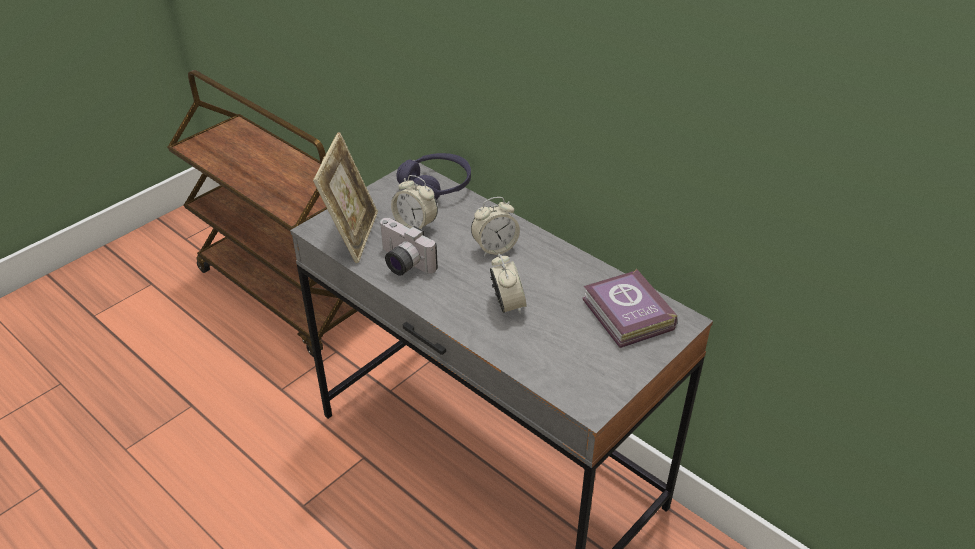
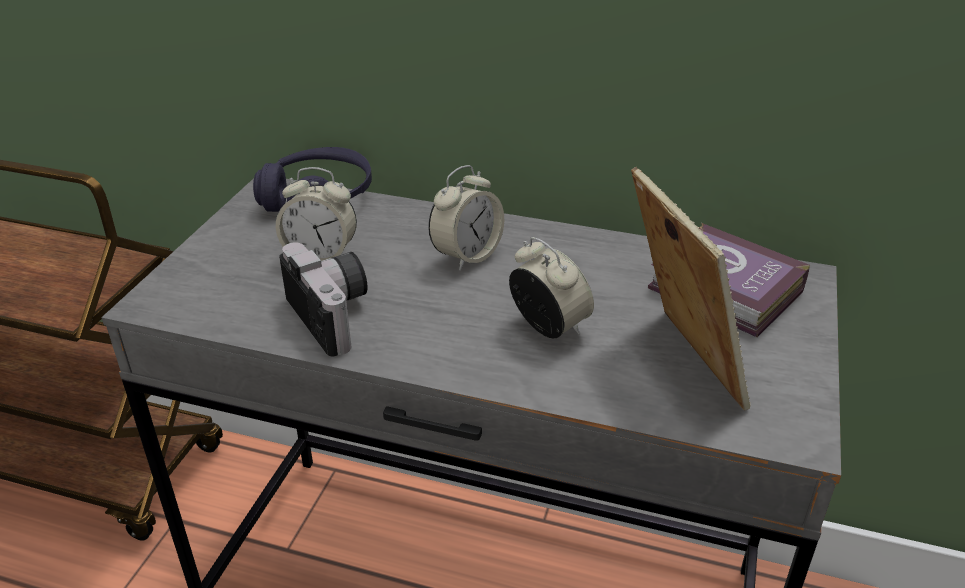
camera: 25 degrees left, 5 degrees down
(352, 235) = (222, 296): picture frame -> picture frame (677, 362)
(402, 263) = (336, 315): camera -> camera turned 135 degrees counterclockwise

